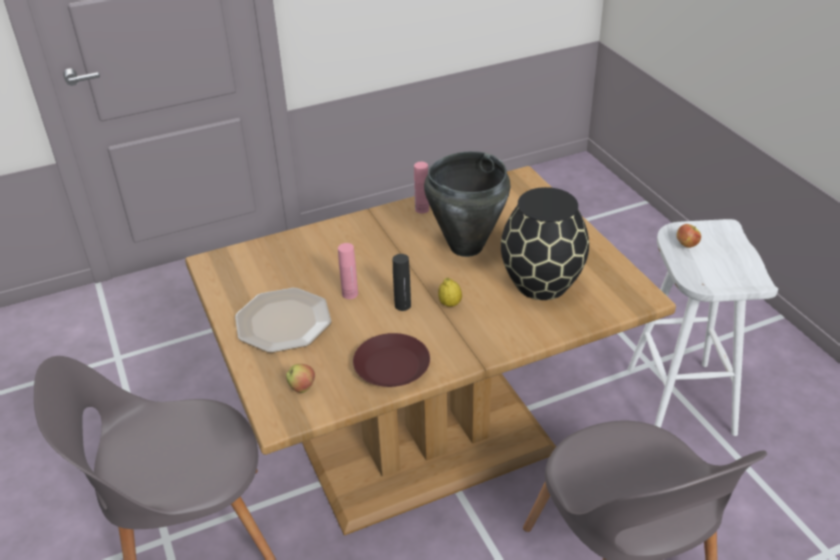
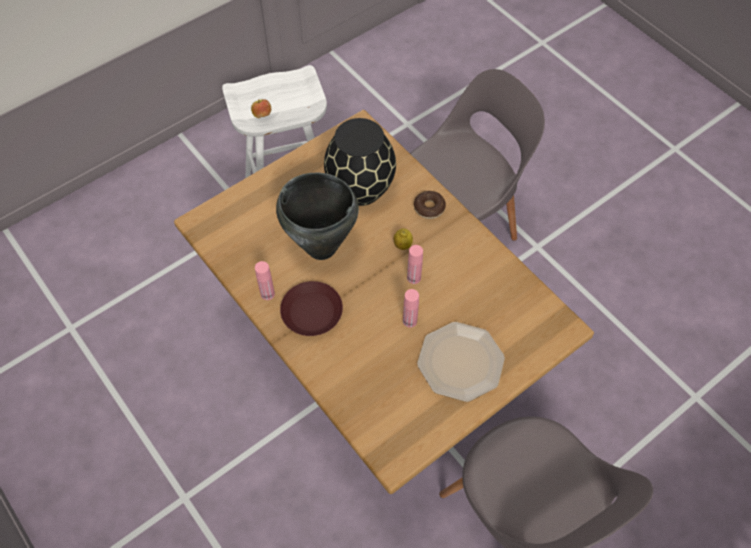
camera: 105 degrees left, 20 degrees up
(302, 388) = (530, 323): apple -> none
(392, 367) = (487, 268): brown plate -> brown plate (312, 311)
(402, 305) = (414, 278): black bottle -> pink bottle
(498, 334) = (429, 208): none -> donut

